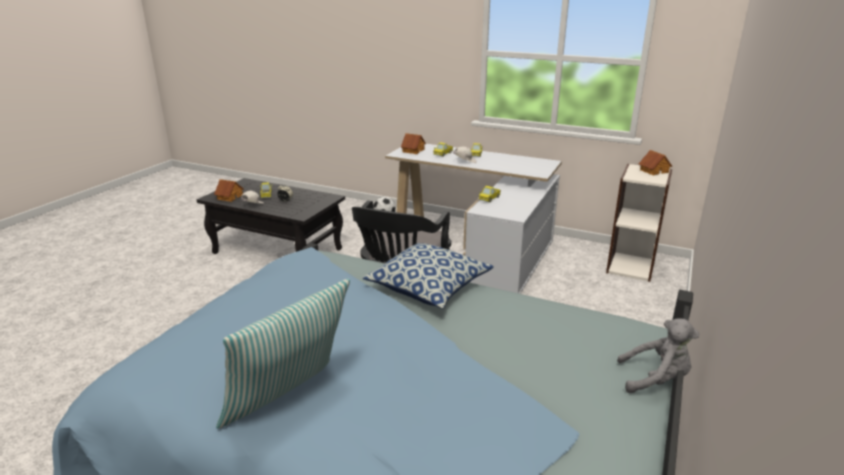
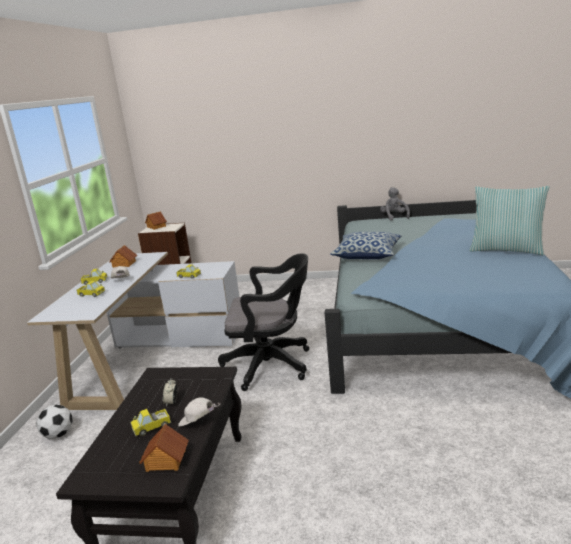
camera: 105 degrees left, 5 degrees down
(413, 150) = (75, 310): toy house -> toy house (124, 264)

